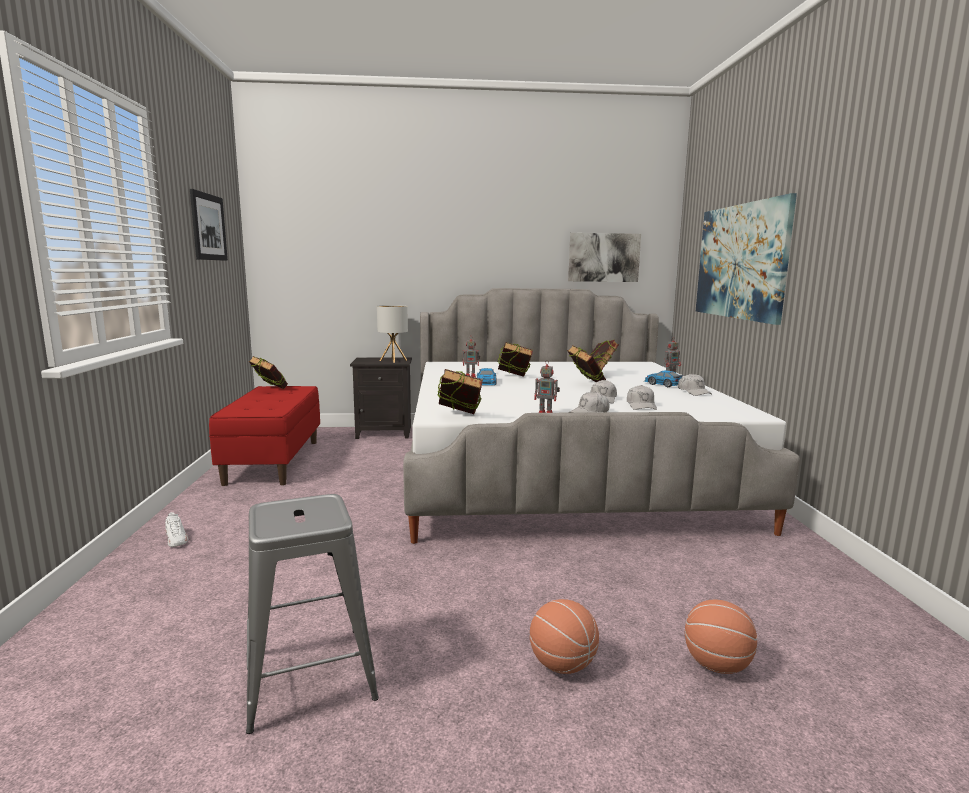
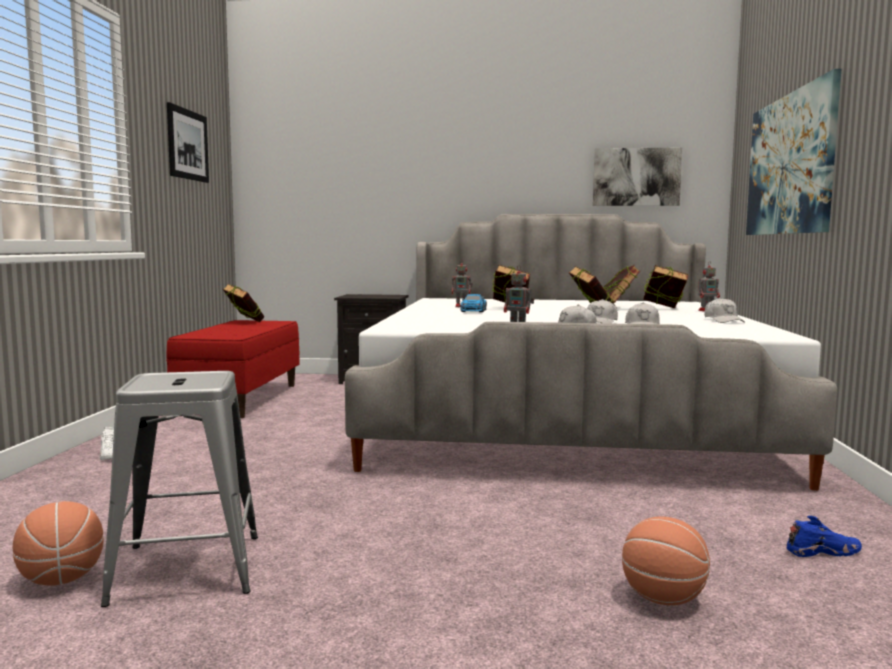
camera: 10 degrees right, 5 degrees down
(393, 360) = (384, 296): table lamp -> none
(459, 417) = (415, 329): book -> book (664, 309)
(563, 665) = (472, 583): basketball -> basketball (61, 580)
(662, 384) = (689, 315): toy car -> none
(809, 600) = (822, 551): none -> blue shoe

